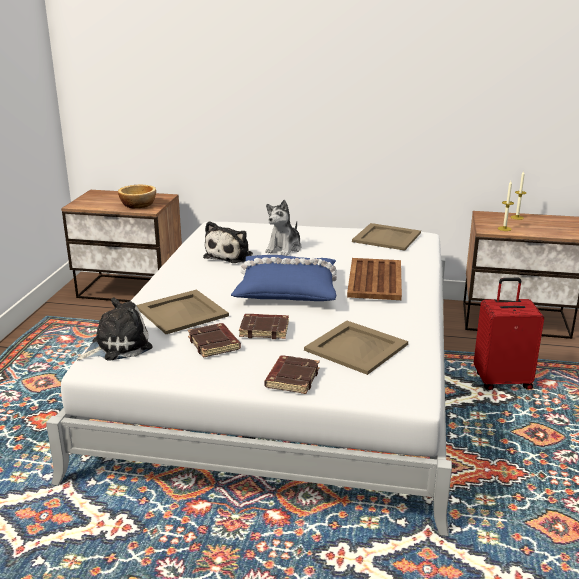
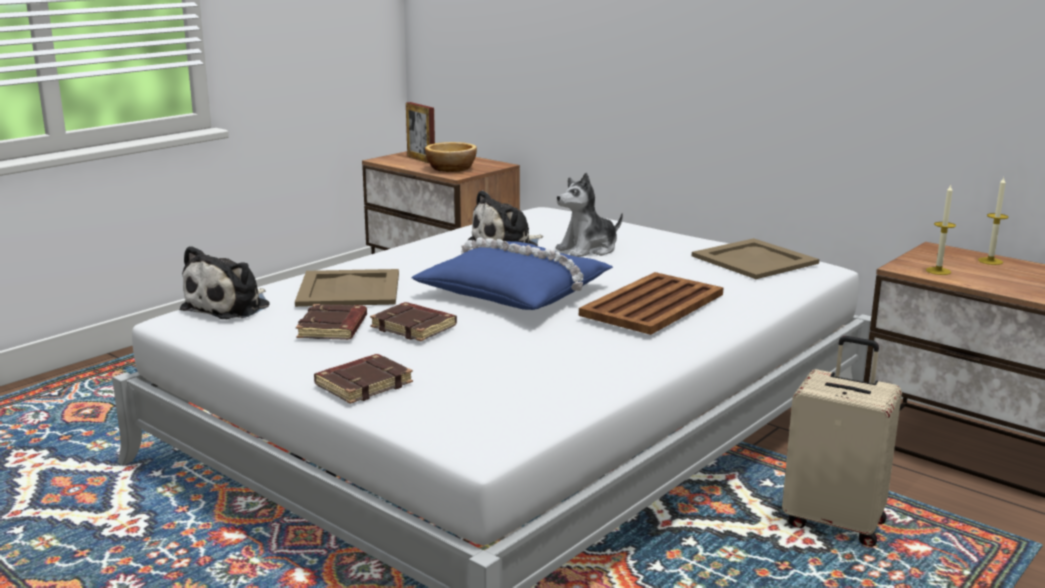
camera: 30 degrees right, 5 degrees down
(104, 200) = (421, 159): none -> picture frame
(117, 346) = (230, 307): plush toy -> plush toy turned 120 degrees clockwise
(356, 347) = (501, 372): beige tray -> none
(502, 381) = (835, 522): red suitcase -> beige suitcase

